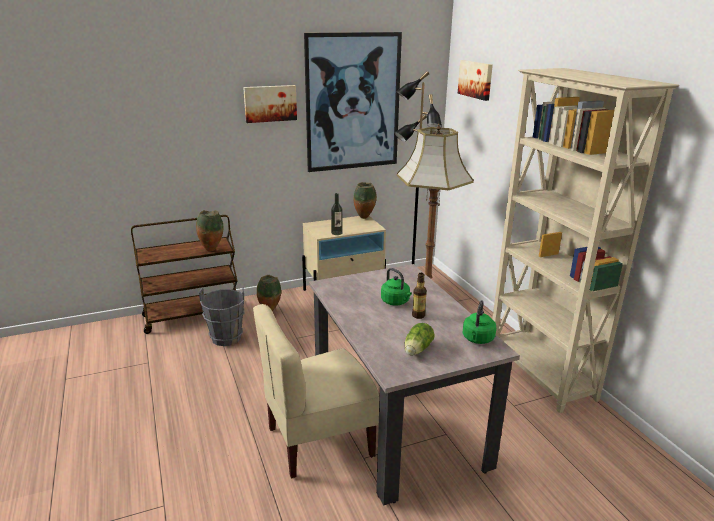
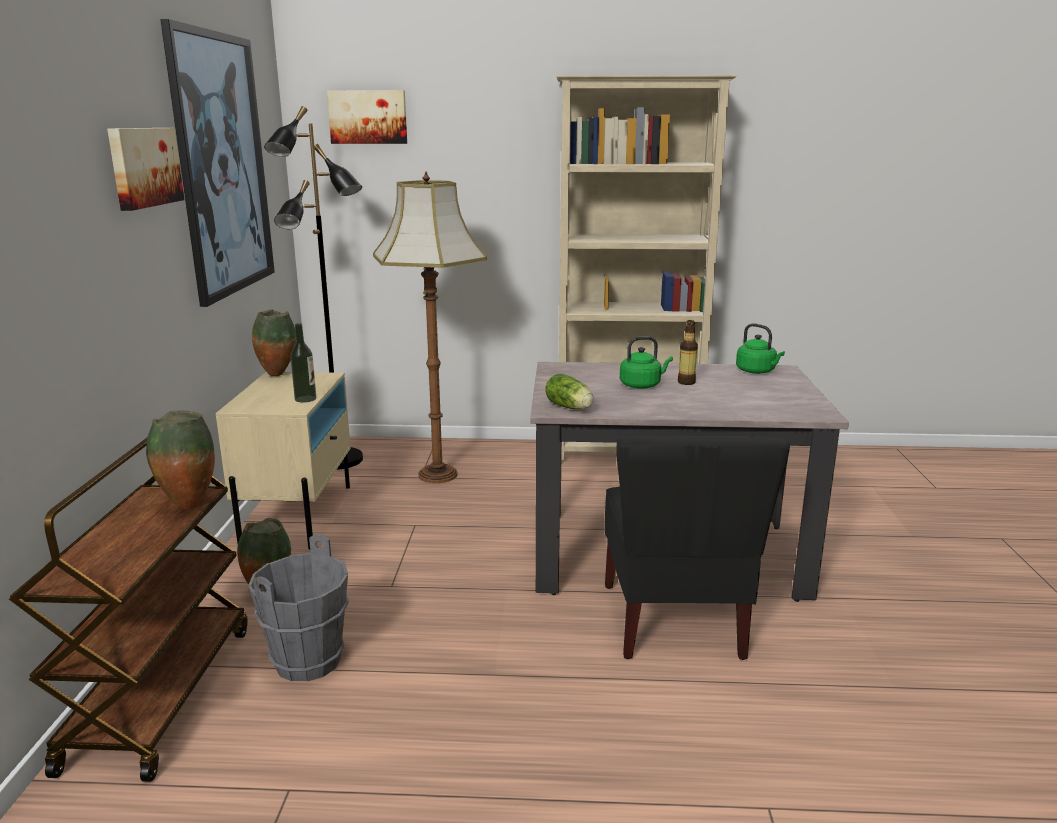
camera: 65 degrees left, 5 degrees down
(319, 441) = (675, 621): beige chair -> black chair
(417, 350) = (769, 396): lettuce -> lettuce (570, 408)

